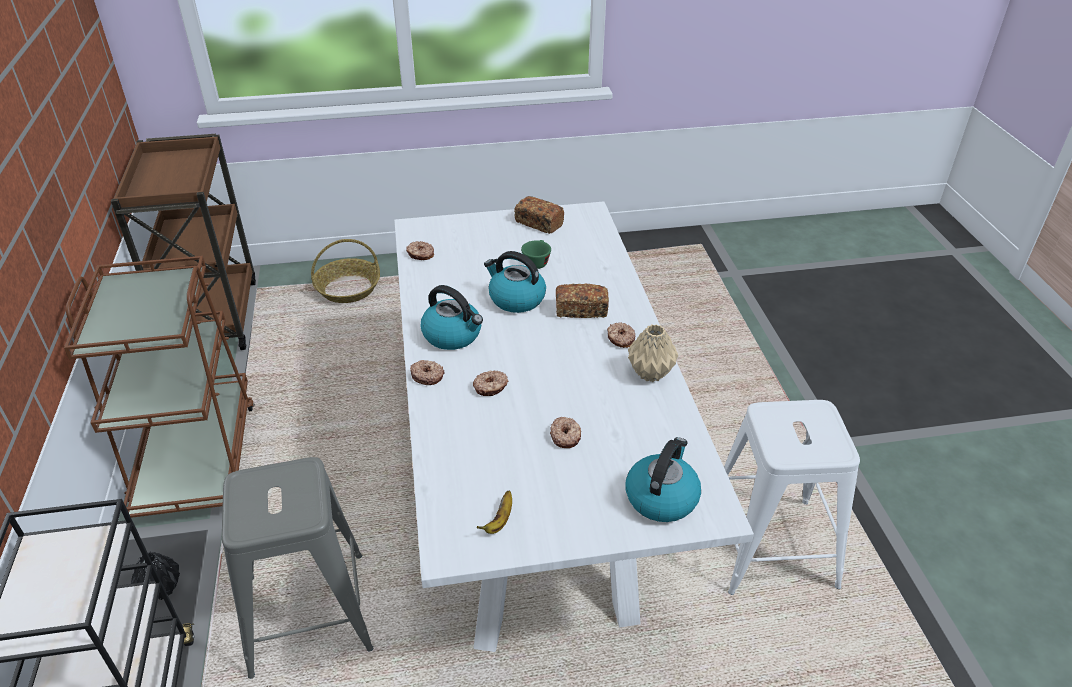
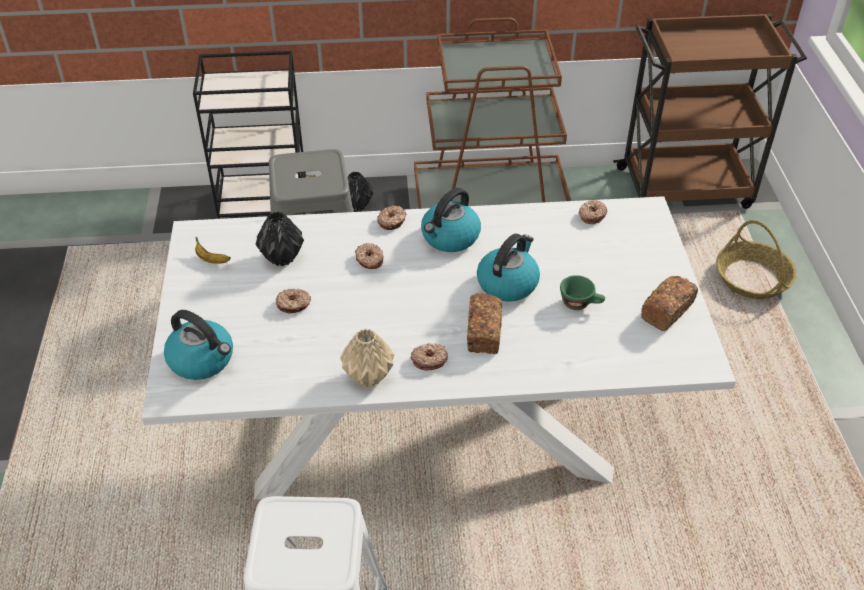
camera: 95 degrees right, 5 degrees up
(492, 455) = (283, 258): none -> black vase

